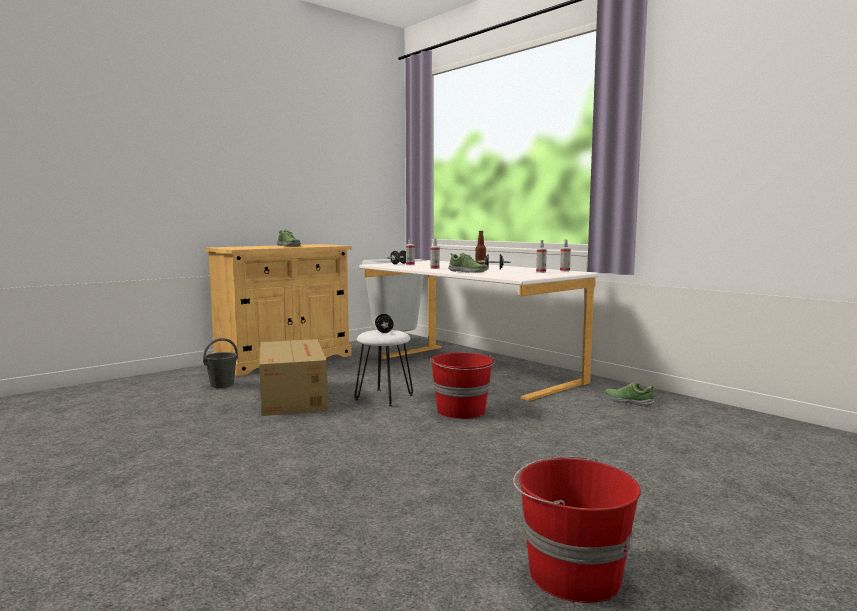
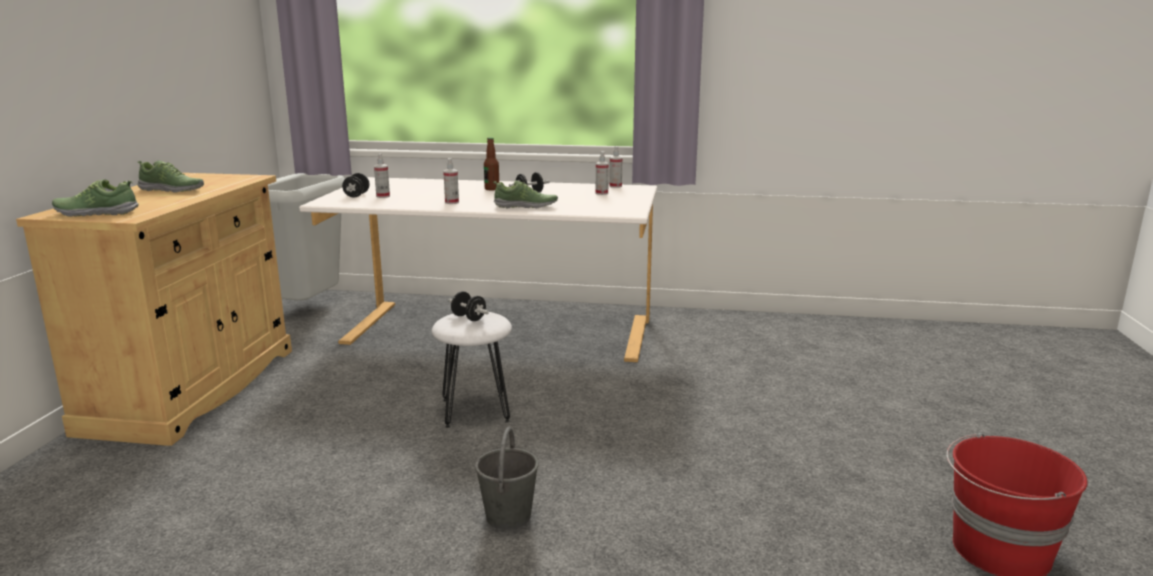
camera: 40 degrees left, 10 degrees up
(221, 385) = (178, 472): grey bucket -> grey bucket (508, 517)
(293, 396) = (348, 452): cardboard box -> none
(462, 411) = (599, 400): red bucket -> none
(628, 401) = (720, 334): shoe -> shoe (96, 213)

